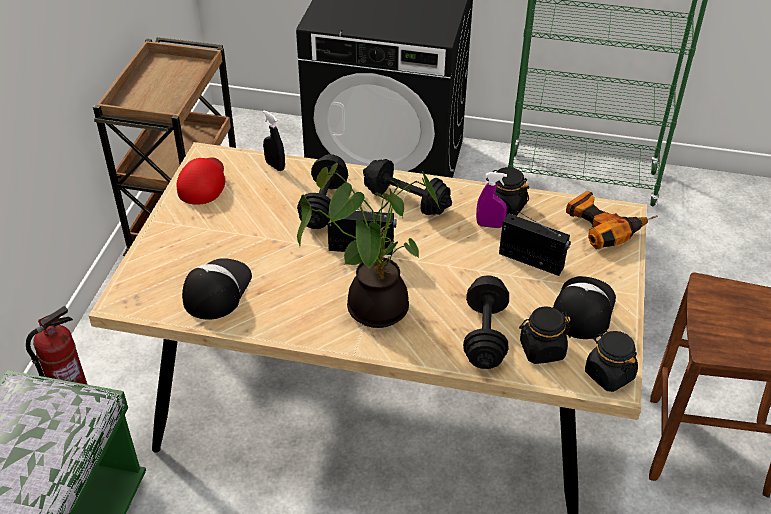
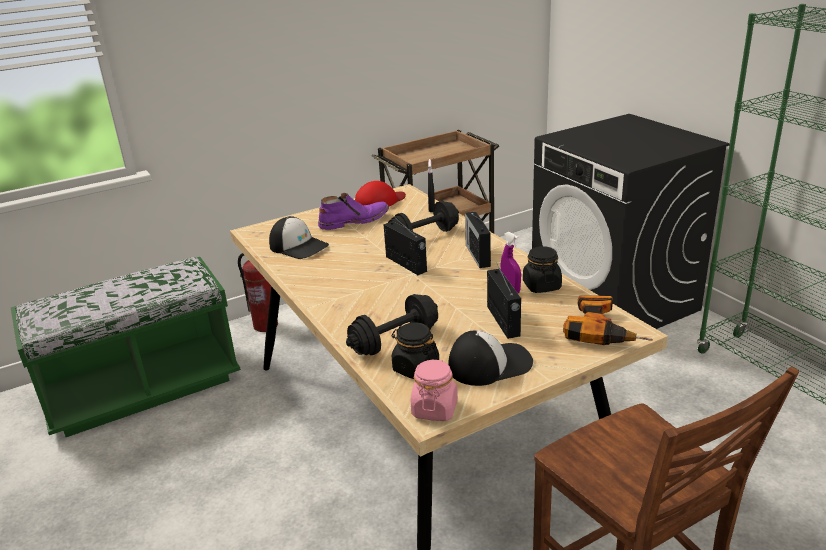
camera: 50 degrees right, 15 degrees down
(216, 289) = (299, 246): cap -> cap turned 60 degrees clockwise
(219, 224) = (354, 221): none -> purple boot
(372, 306) = (359, 292): potted plant -> none
(406, 201) = (477, 255): black dumbbell -> radio
(609, 374) = (434, 409): black jar -> pink jar

